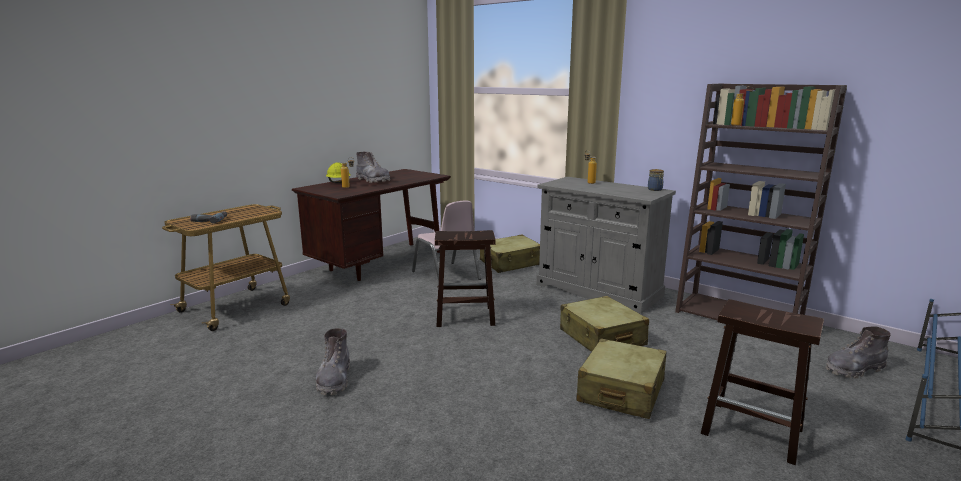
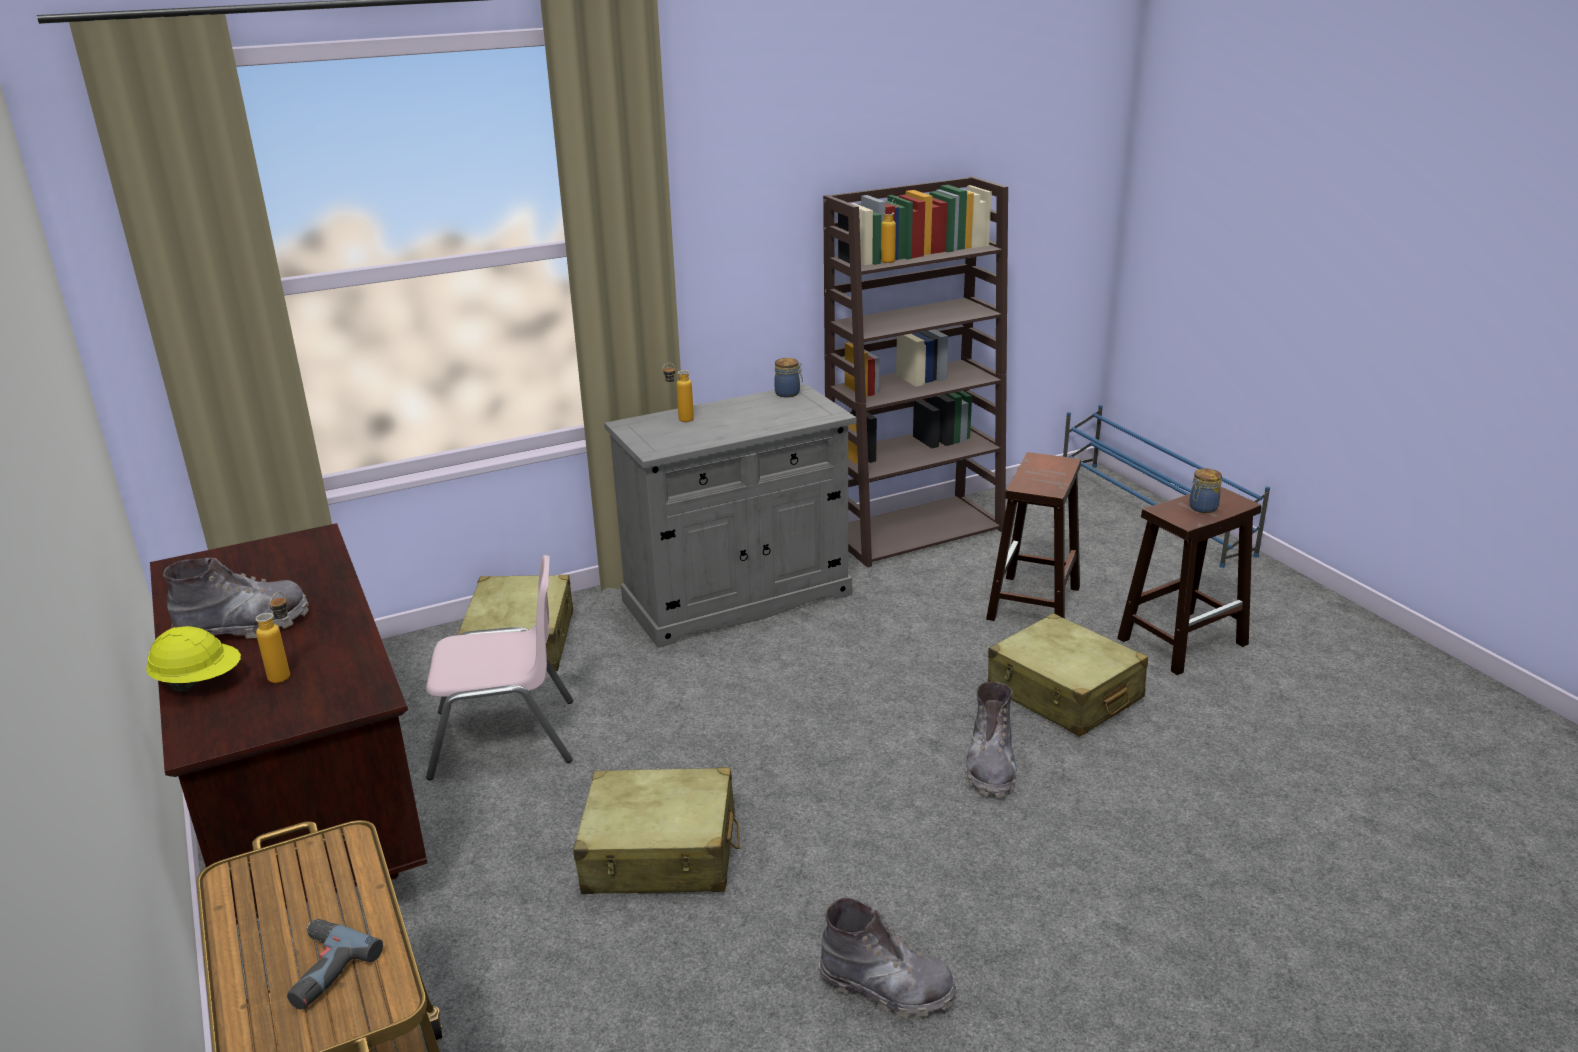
camera: 65 degrees left, 10 degrees up
(464, 316) = (730, 766): brown stool -> brown stool (1034, 604)
(602, 338) = (907, 655): beige suitcase -> beige suitcase (661, 853)
(768, 317) = (1202, 508): none -> jar
(854, 369) = (1084, 526): grey boot -> grey boot (990, 766)

